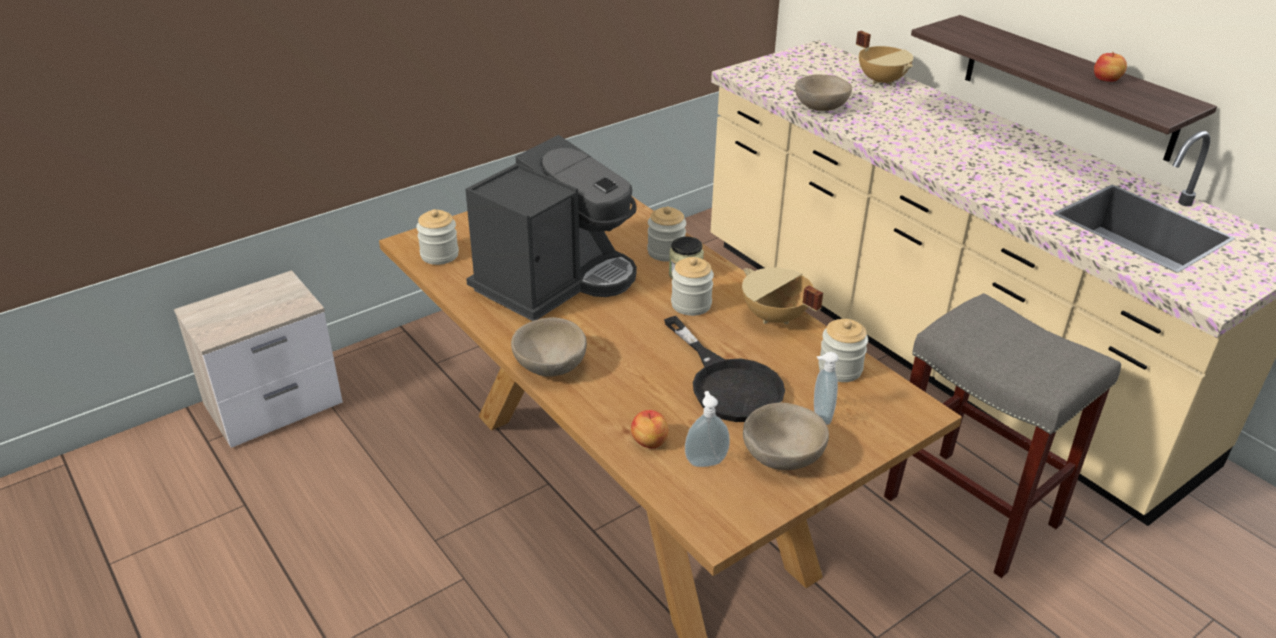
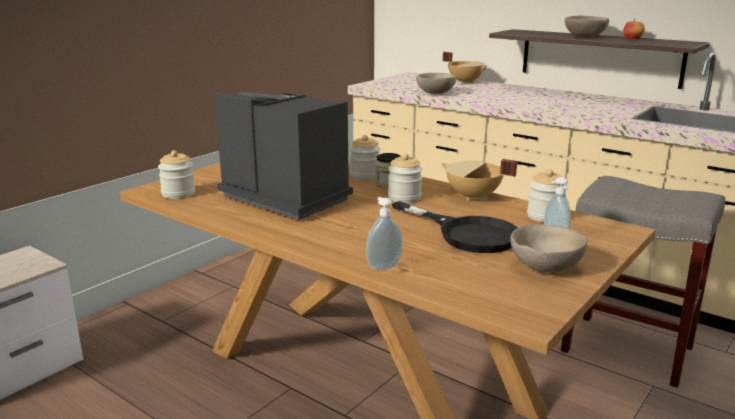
camera: 15 degrees left, 15 degrees down
(549, 366) = (311, 241): beige bowl -> beige bowl (584, 37)
(555, 280) = (286, 196): coffee machine -> coffee machine turned 75 degrees counterclockwise
(649, 442) = (429, 273): apple -> none
(705, 461) = (485, 278): soap dispenser -> soap dispenser (383, 266)

